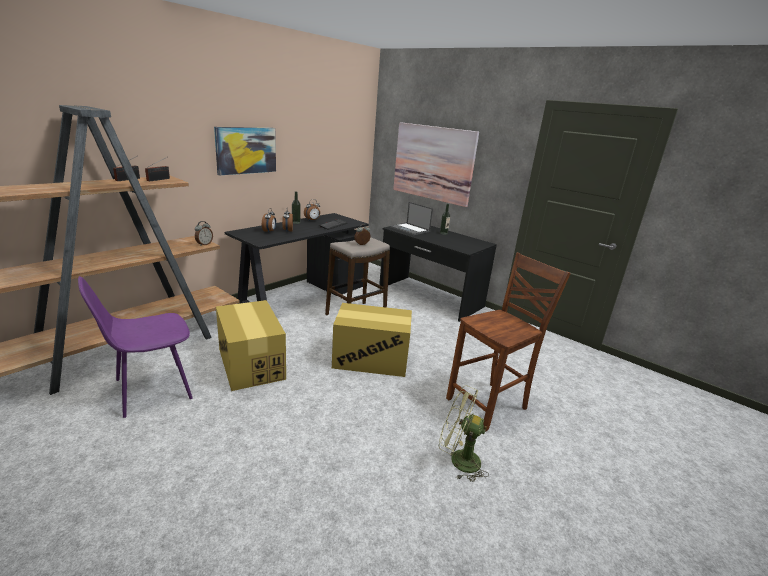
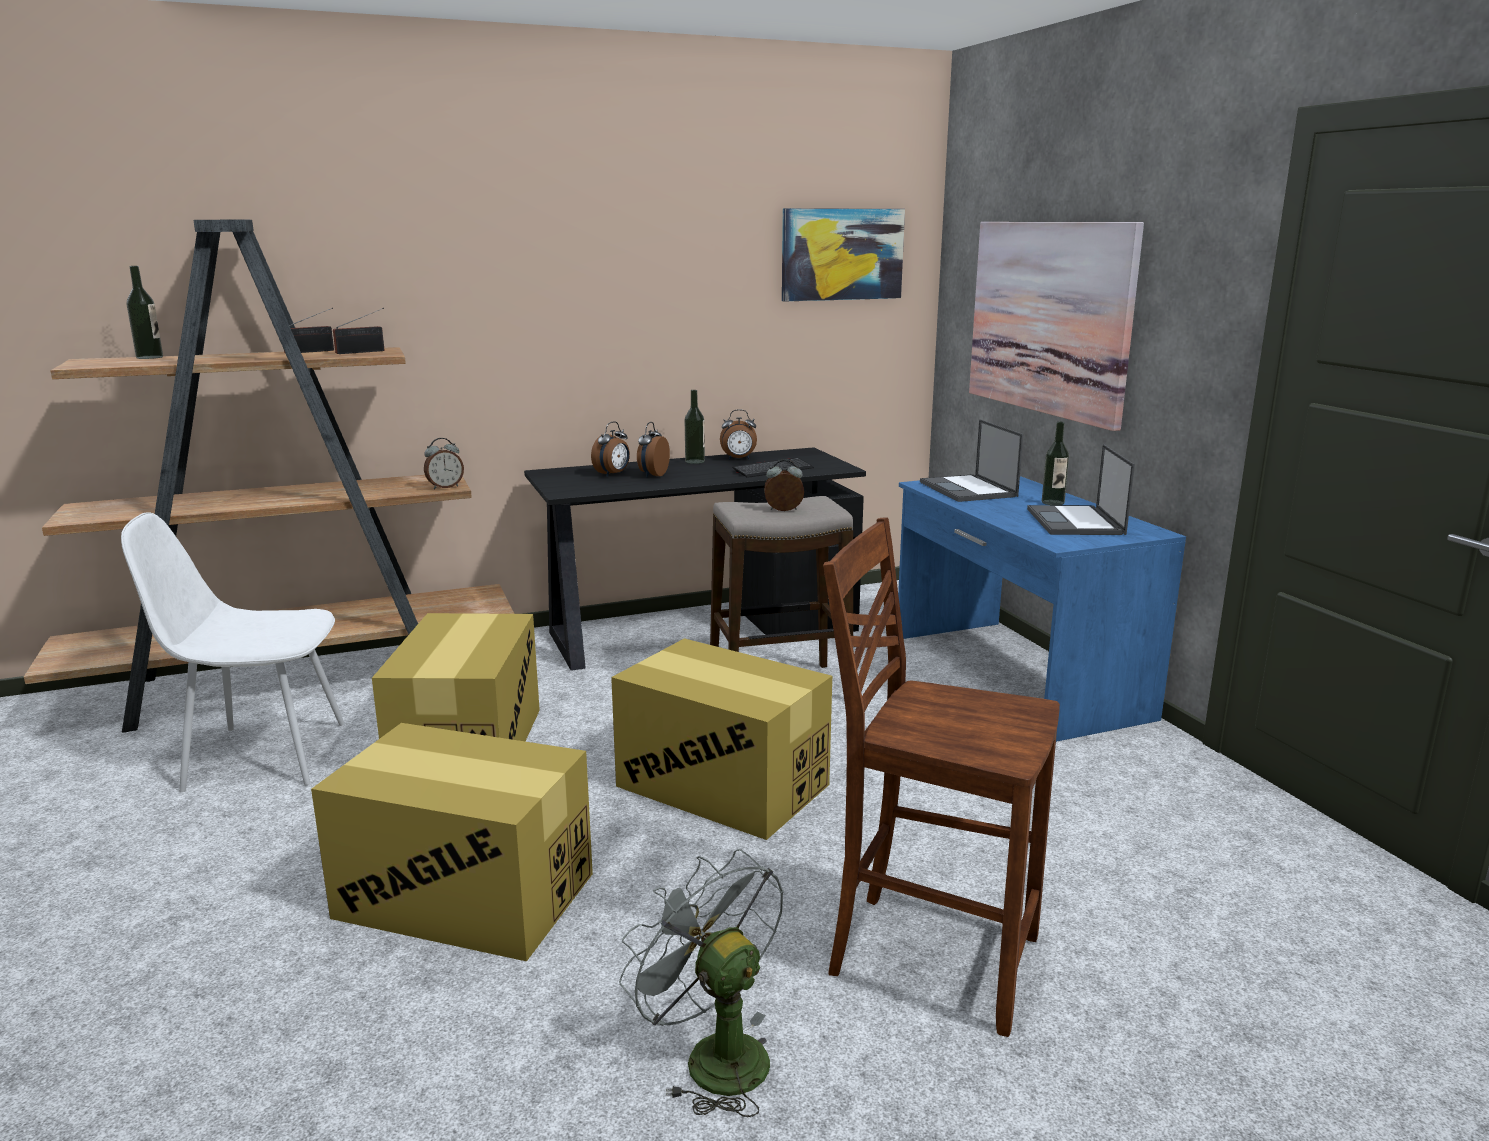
camera: 30 degrees right, 5 degrees down
(35, 185) = (149, 357): none -> bottle
(150, 390) = (261, 756): purple chair -> white chair
(246, 150) = (581, 299): picture -> picture (842, 254)
(315, 429) = (464, 895): none -> cardboard box
(429, 297) = (1014, 676): black desk -> blue desk
(458, 460) = (713, 1055): green fan -> grey fan
(460, 241) = (1076, 522): none -> laptop
(489, 405) = (929, 956): brown chair -> brown chair turned 150 degrees counterclockwise

